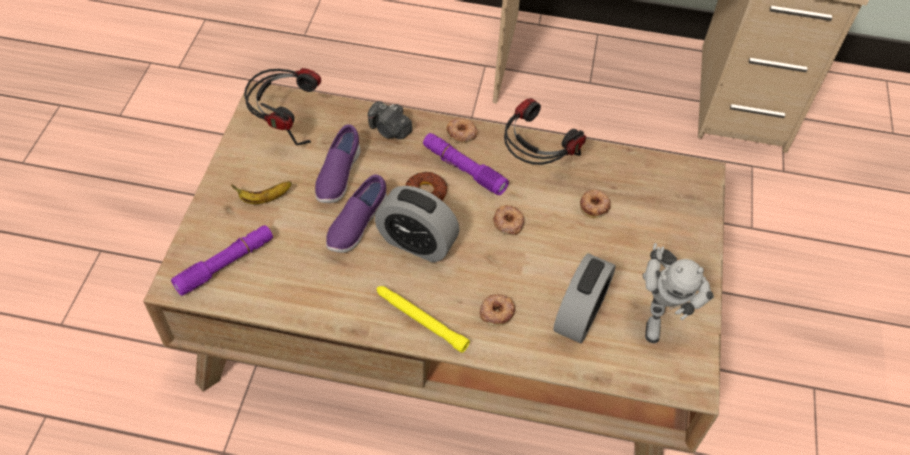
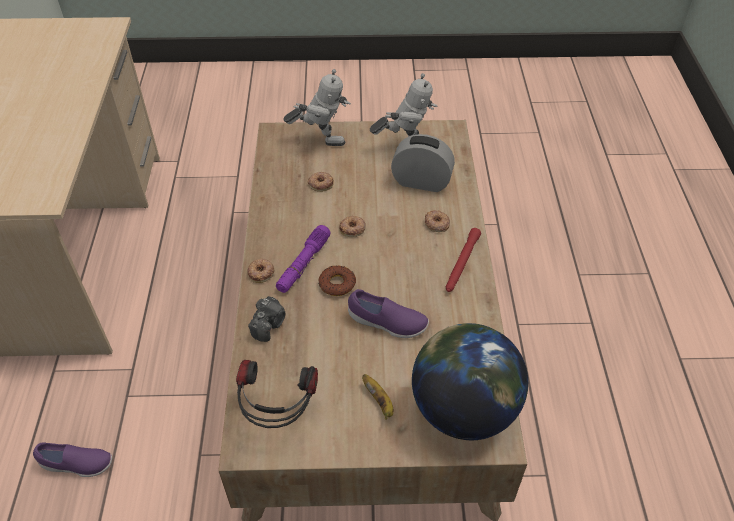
camera: 100 degrees left, 5 degrees down
(225, 264) = (463, 409): purple flashlight -> globe
(338, 176) = (336, 351): purple shoe -> purple shoe (77, 465)
(417, 243) = (391, 280): alarm clock -> none
(420, 320) = (461, 264): yellow flashlight -> red flashlight
(535, 161) = (284, 221): headphones -> none
(682, 220) = (320, 140): none -> toy robot

